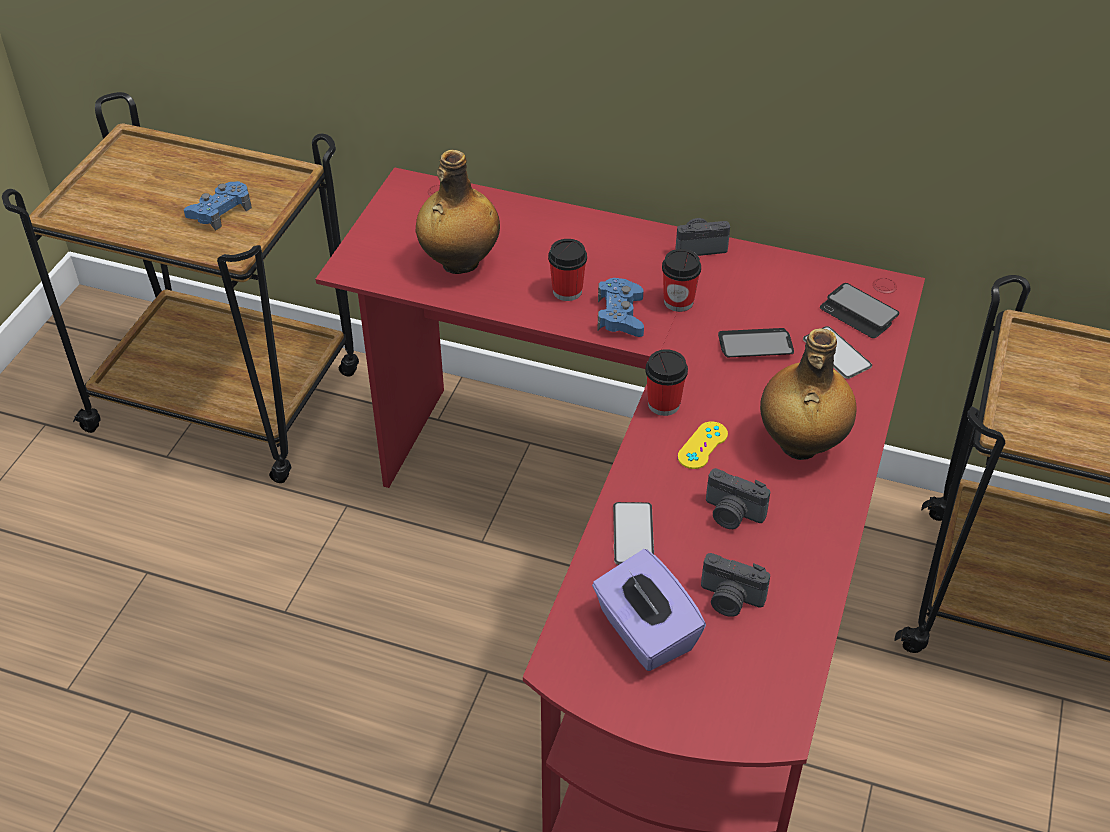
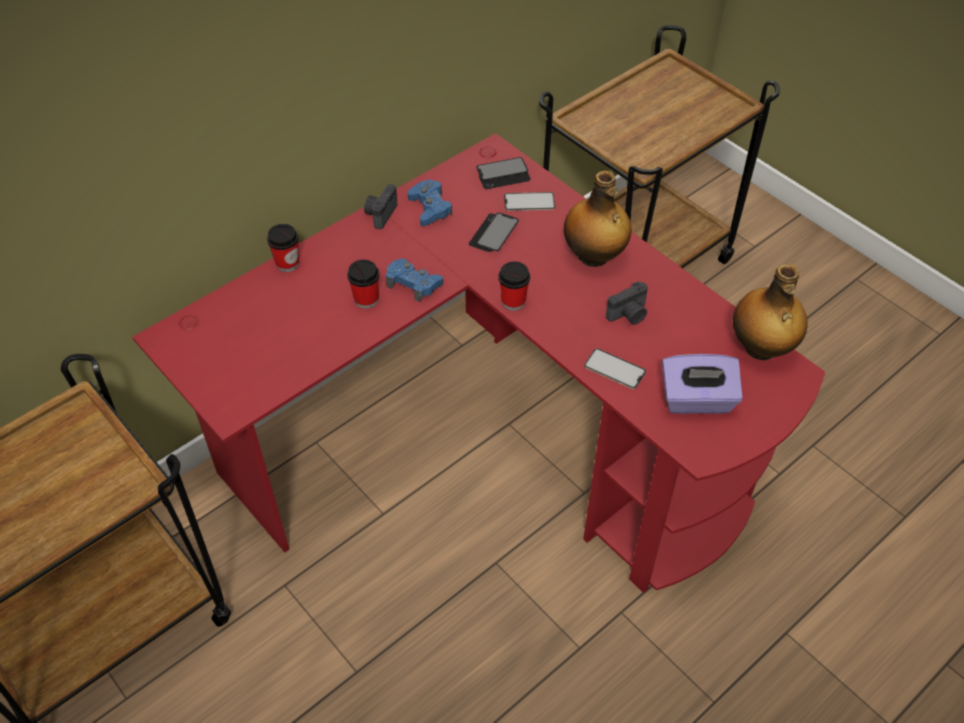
camera: 60 degrees left, 5 degrees up
(220, 211) = (70, 474): blue game controller -> blue game controller (430, 208)
(459, 263) = (284, 345): bottle -> bottle (760, 349)
(678, 301) = (424, 249): cup -> cup (287, 263)
(702, 445) = (563, 300): yellow game controller -> none
(730, 600) = (695, 348): camera -> none

